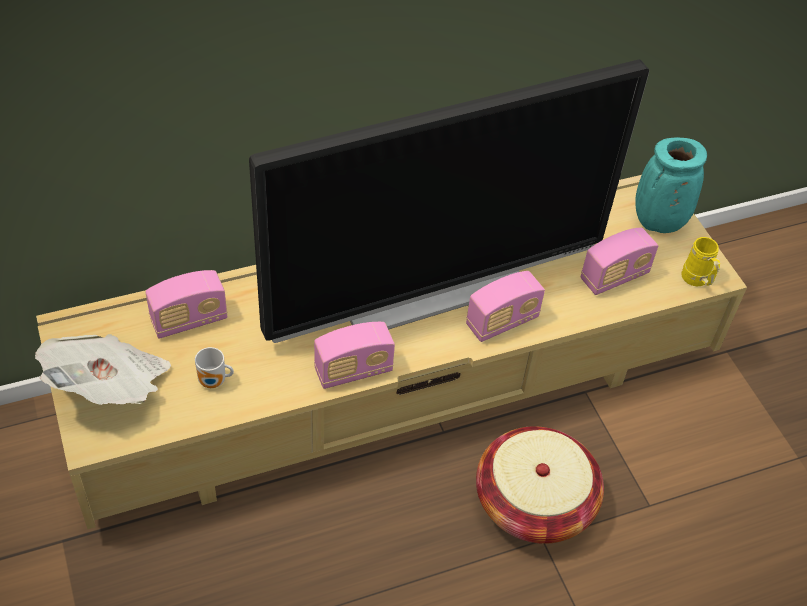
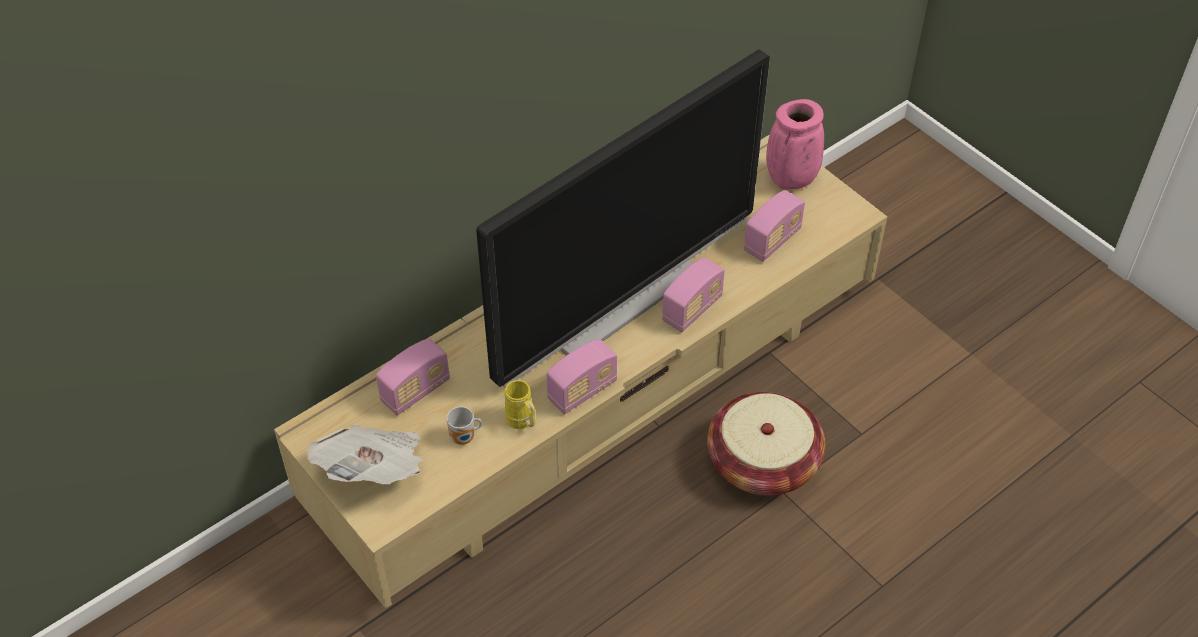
camera: 15 degrees left, 0 degrees up
(657, 223) = (790, 181): turquoise vase -> pink vase
(697, 281) = (843, 223): yellow mug -> yellow mug (522, 422)

